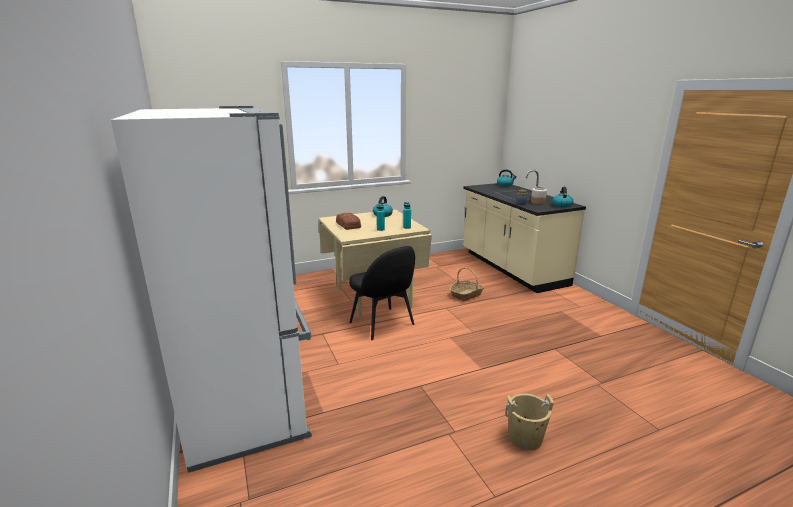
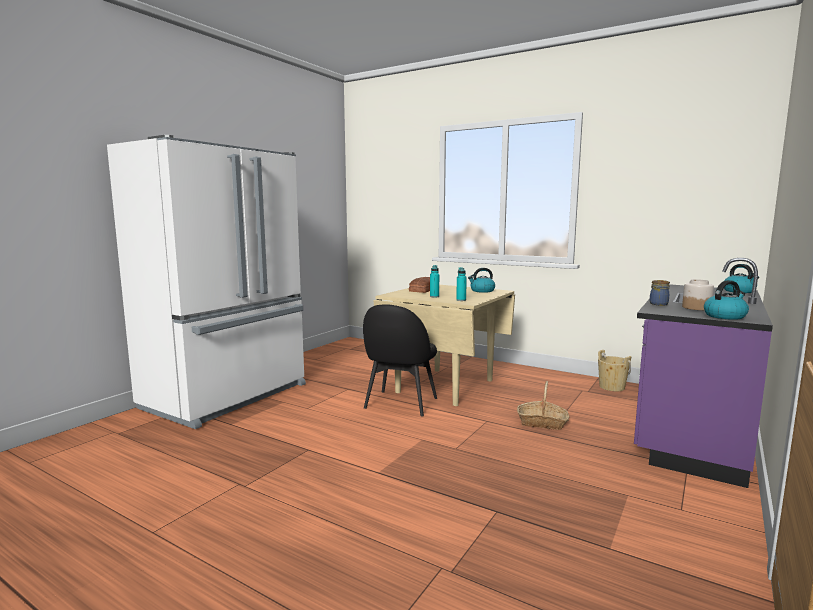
camera: 55 degrees right, 10 degrees down
(511, 268) = (690, 429): beige counter -> purple counter
(525, 438) = (261, 530): beige bucket -> beige bucket (612, 387)

